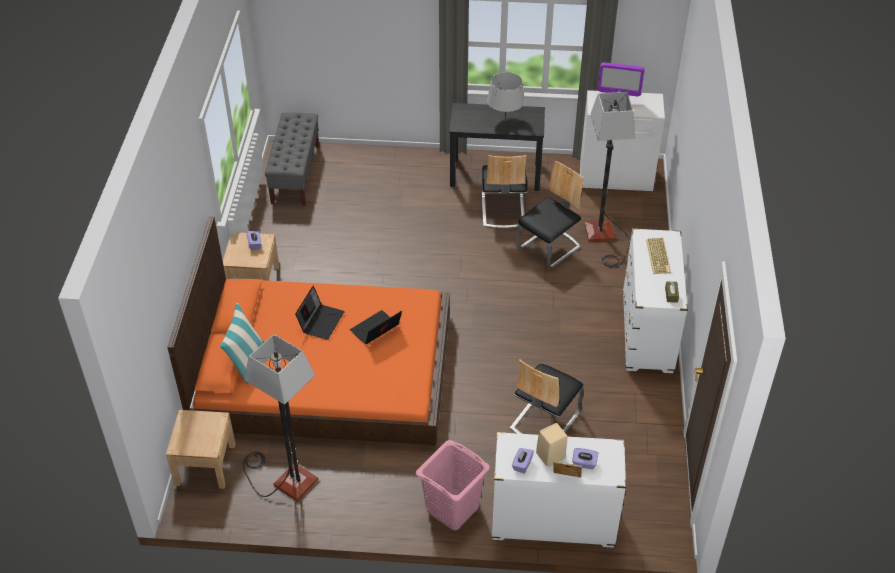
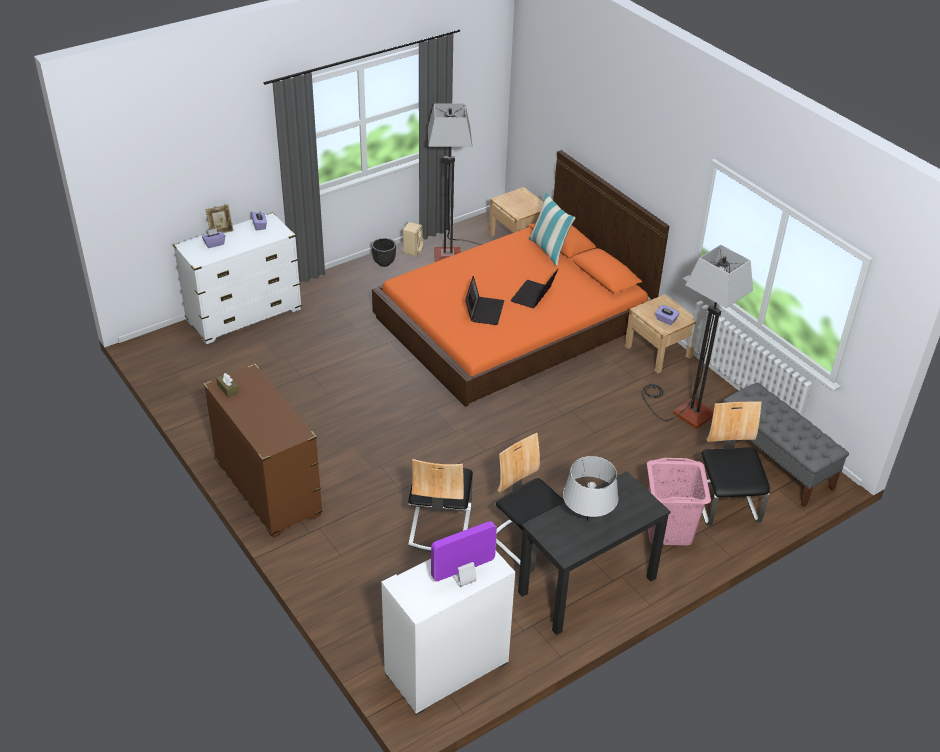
camera: 140 degrees right, 5 degrees down
(321, 321) = (533, 296): laptop -> laptop turned 45 degrees clockwise
(362, 512) = (384, 263): none -> black planter
(453, 508) = (324, 291): pink laundry basket -> pink laundry basket (668, 530)
(544, 420) = (305, 372): chair -> chair (726, 504)
(550, 456) = (243, 237): beige speaker -> beige speaker (413, 250)
(604, 238) = (392, 570): floor lamp -> floor lamp (683, 410)
(647, 333) = (268, 489): white dresser -> brown dresser
(659, 256) = (266, 420): keyboard -> none

